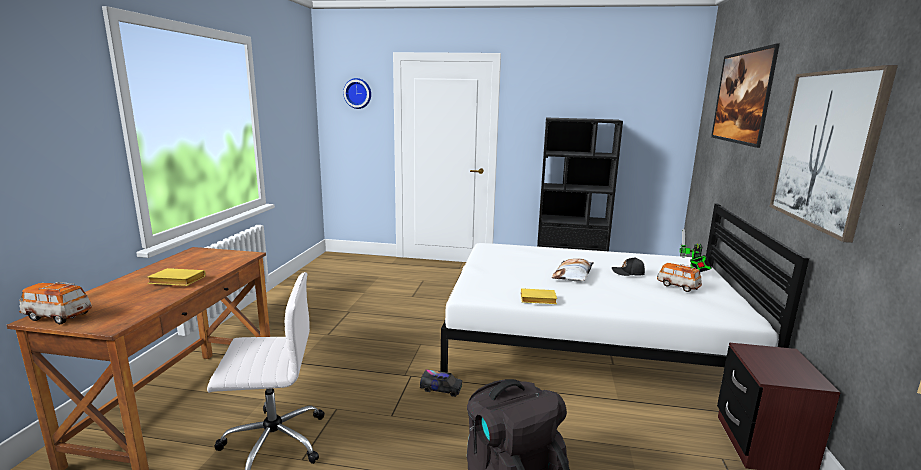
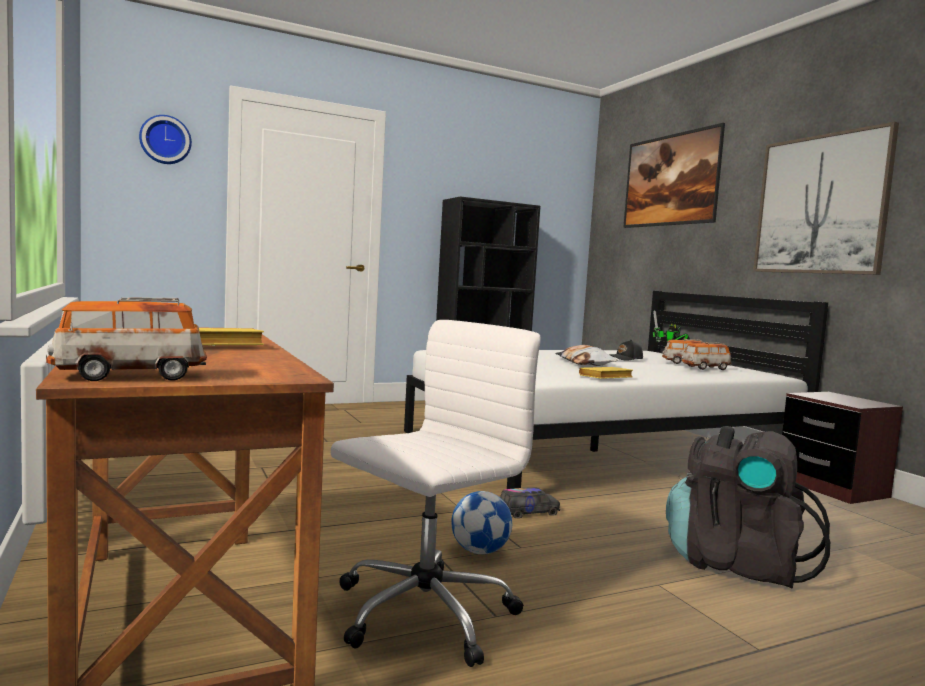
camera: 35 degrees left, 10 degrees down
(364, 410) = (480, 551): none -> football
(673, 298) = (705, 368): none -> toy car

